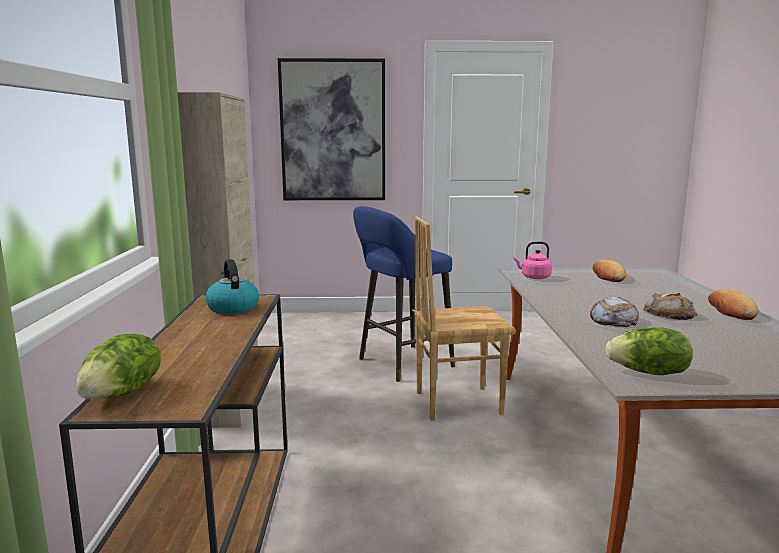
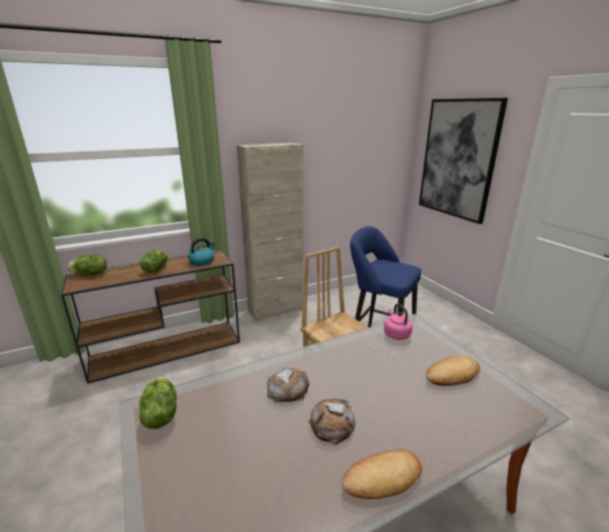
camera: 65 degrees right, 10 degrees up
(209, 337) = (156, 269): none -> lettuce

